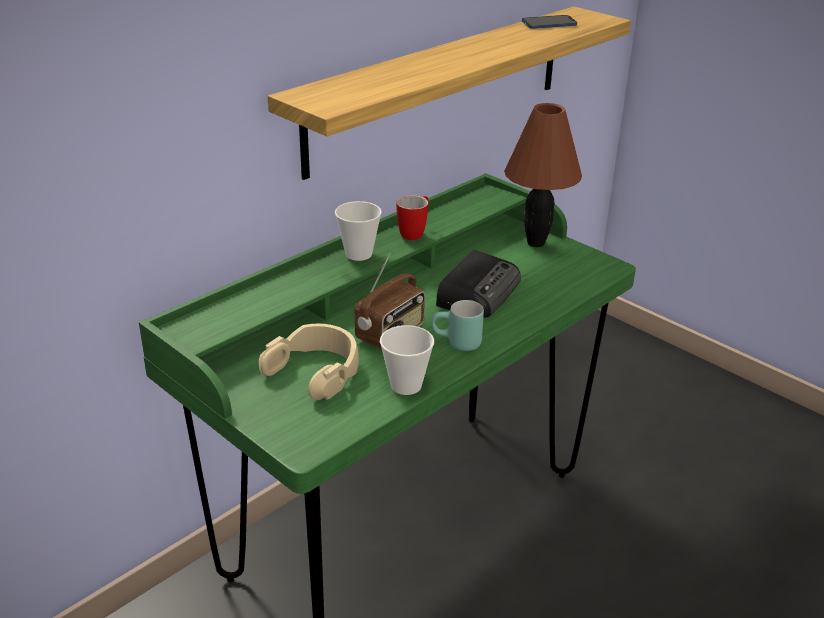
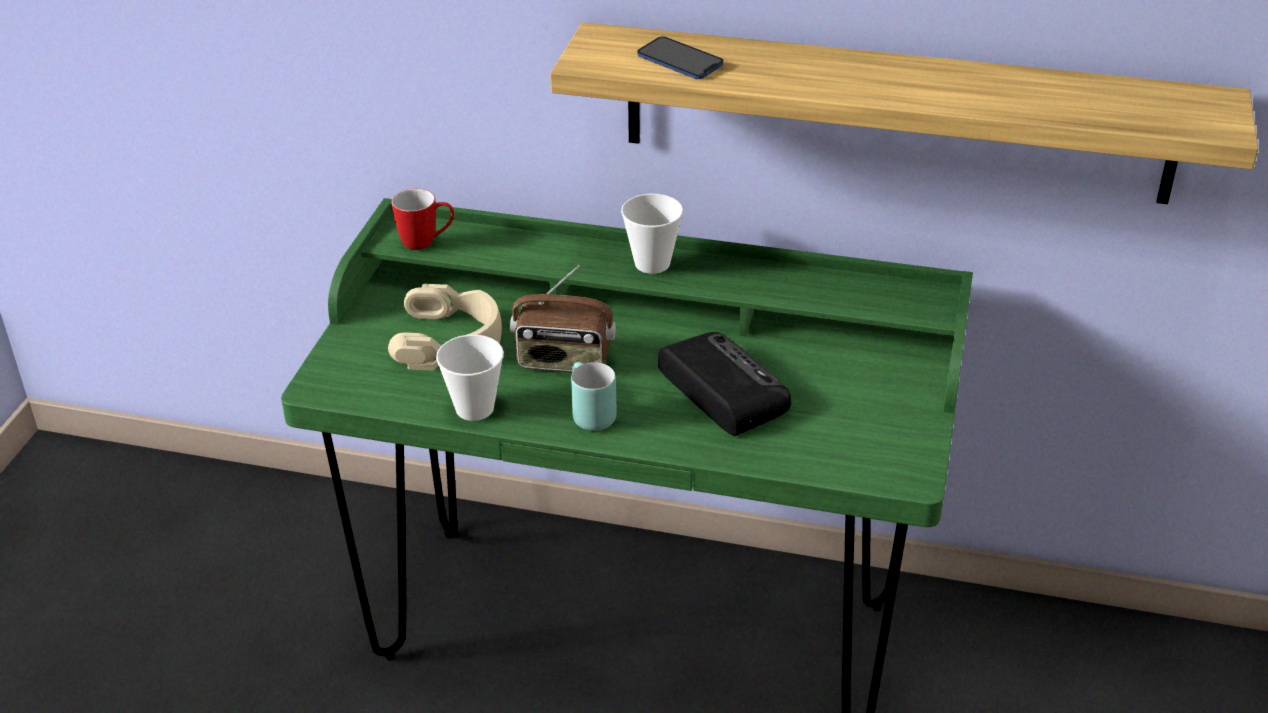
camera: 60 degrees right, 5 degrees up
(415, 233) = (746, 281): mug -> mug (426, 242)
(478, 291) = (721, 389): radio -> radio turned 120 degrees counterclockwise
(536, 243) = (900, 394): brown table lamp -> none
(549, 24) = (1116, 94): phone -> phone (680, 60)

